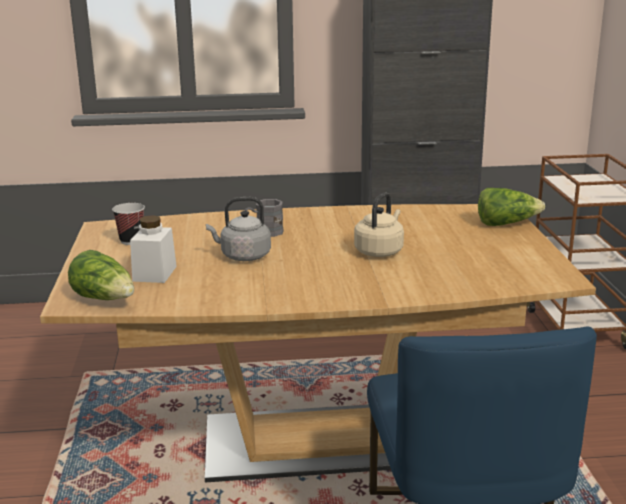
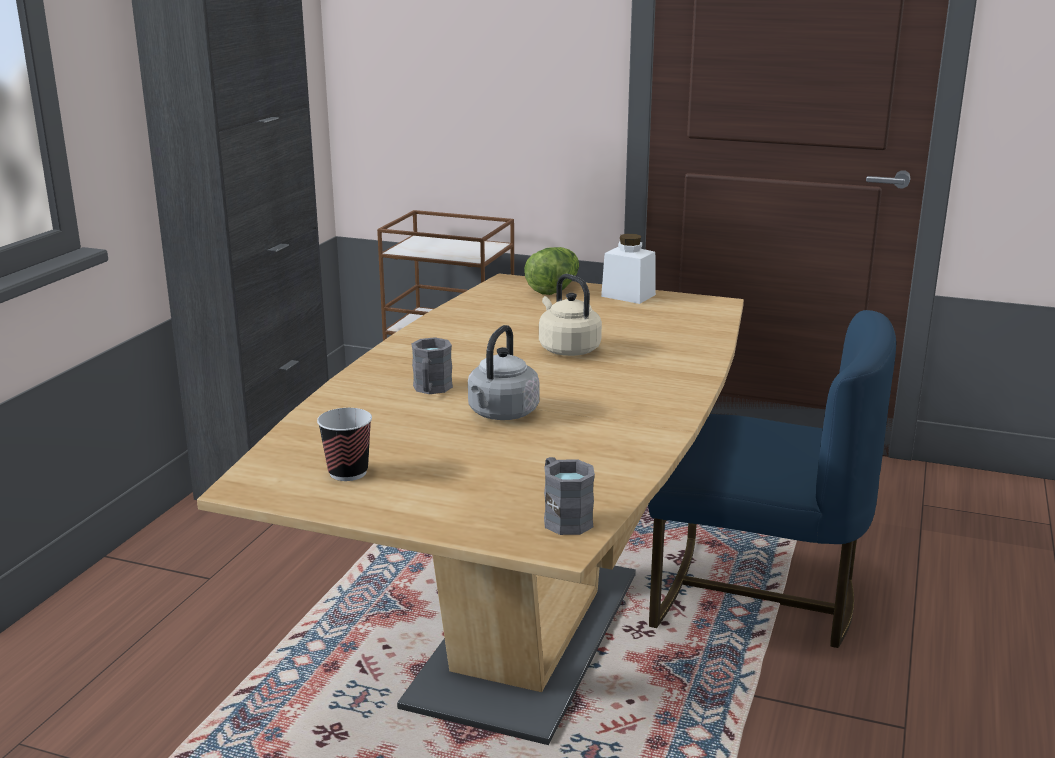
camera: 65 degrees left, 0 degrees up
(105, 299) = (563, 517): lettuce -> grey mug
(154, 273) = (502, 473): white jar -> white jar (628, 295)

